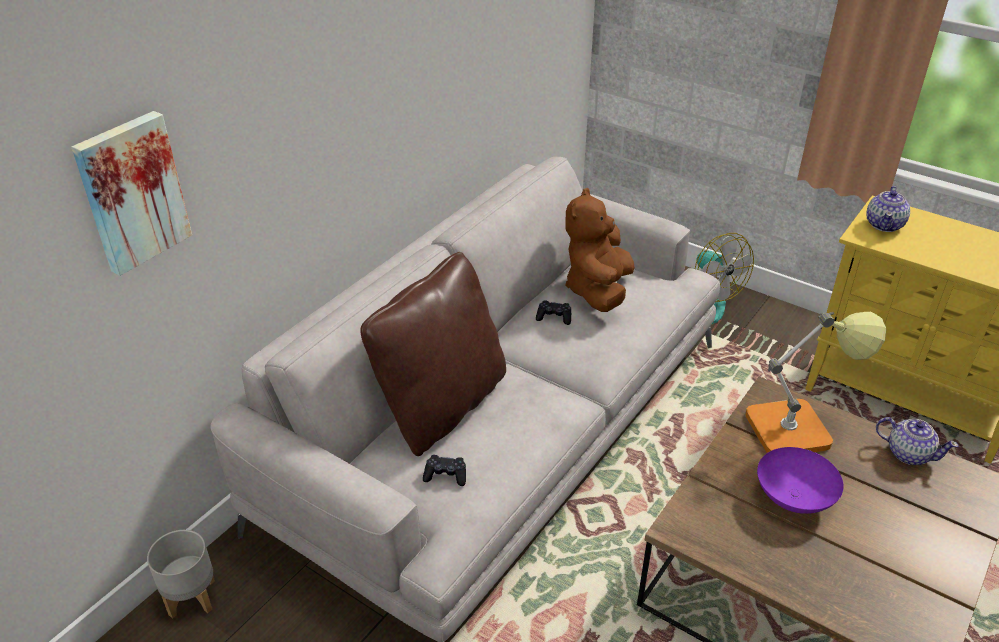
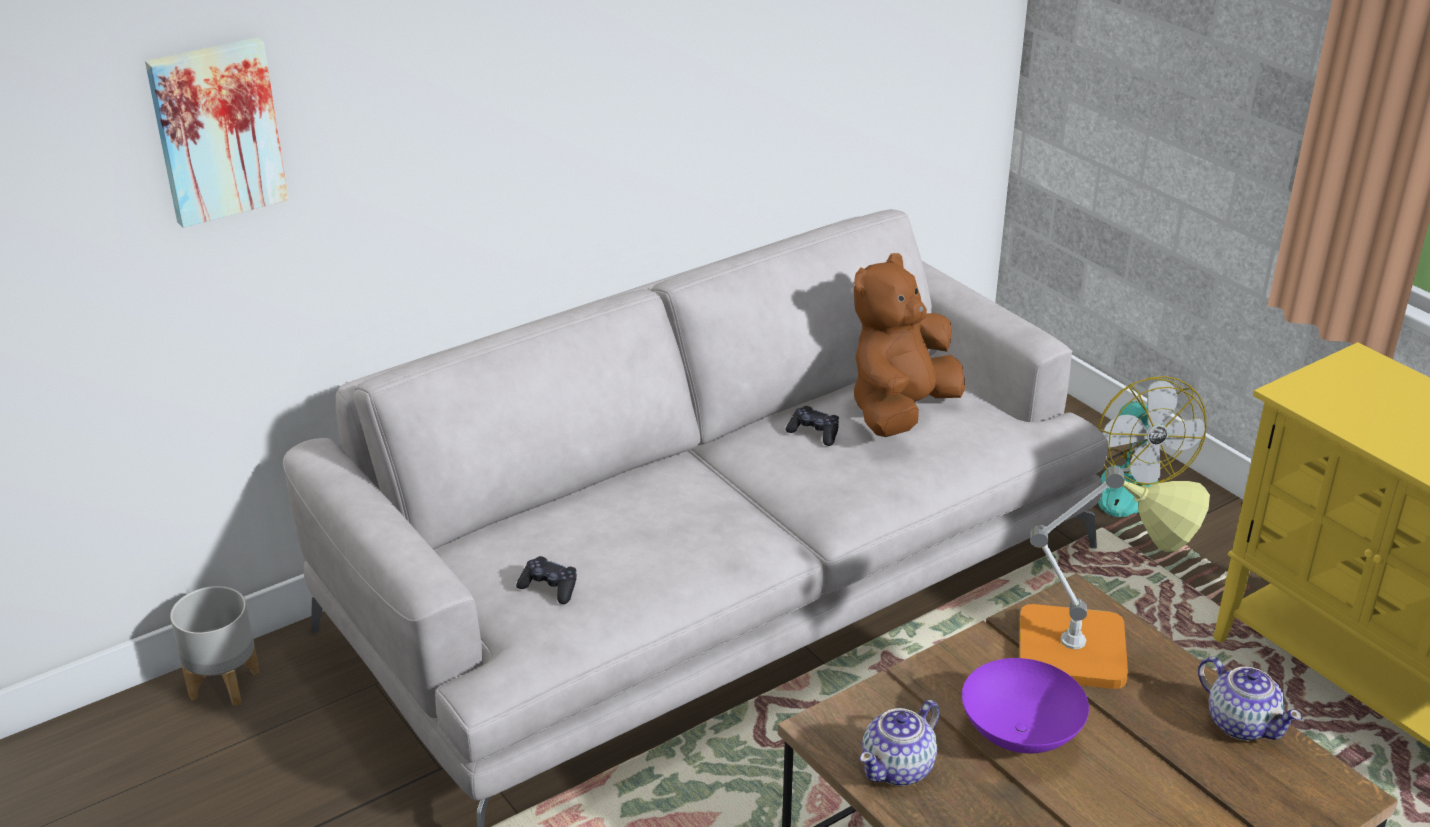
camera: 20 degrees right, 5 degrees down
(441, 405) = (594, 507): brown pillow -> none
(884, 225) = (1343, 385): teapot -> teapot (899, 768)

